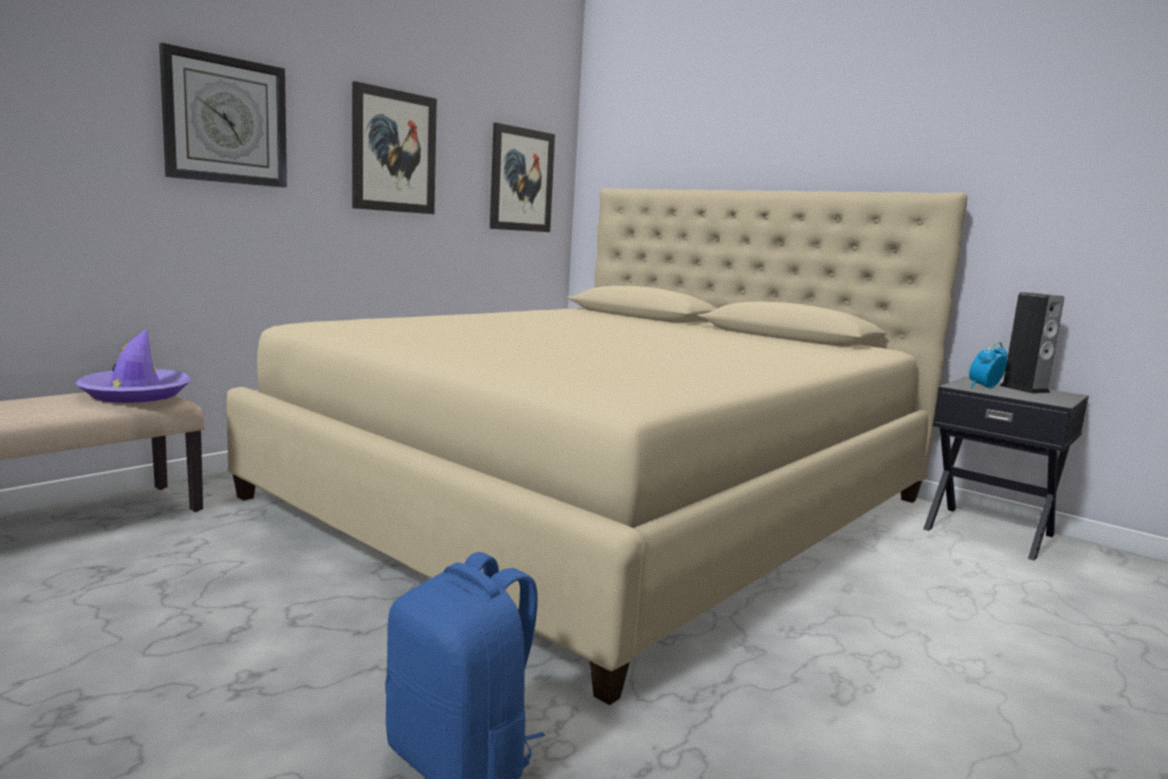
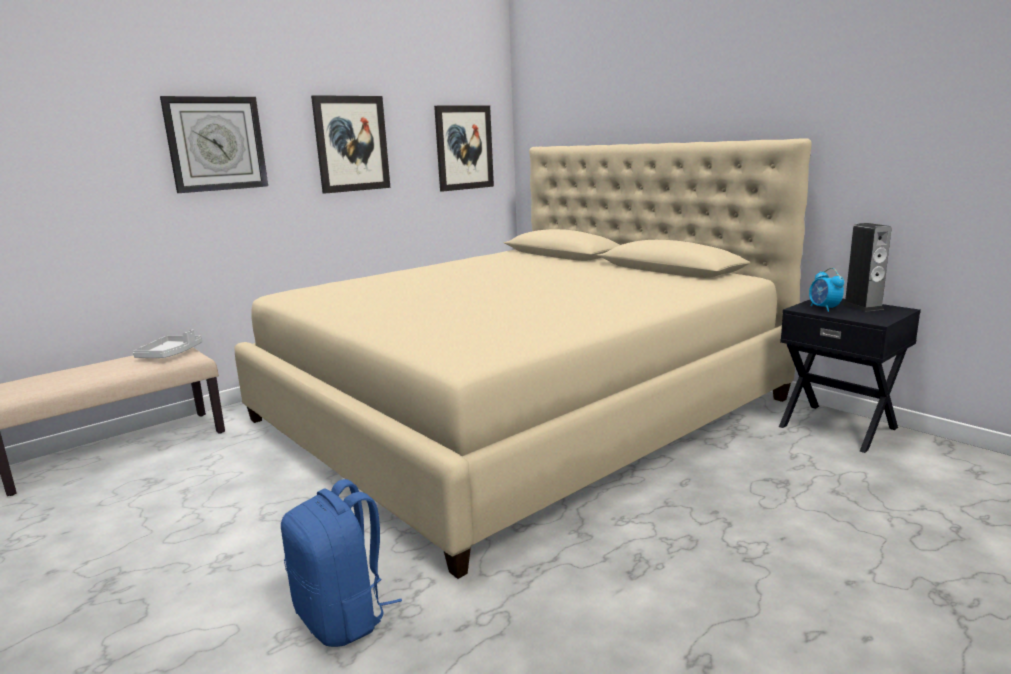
camera: 10 degrees right, 5 degrees up
(136, 394) = (170, 354): purple hat -> grey tray
(984, 388) = (824, 308): alarm clock -> alarm clock turned 75 degrees counterclockwise

